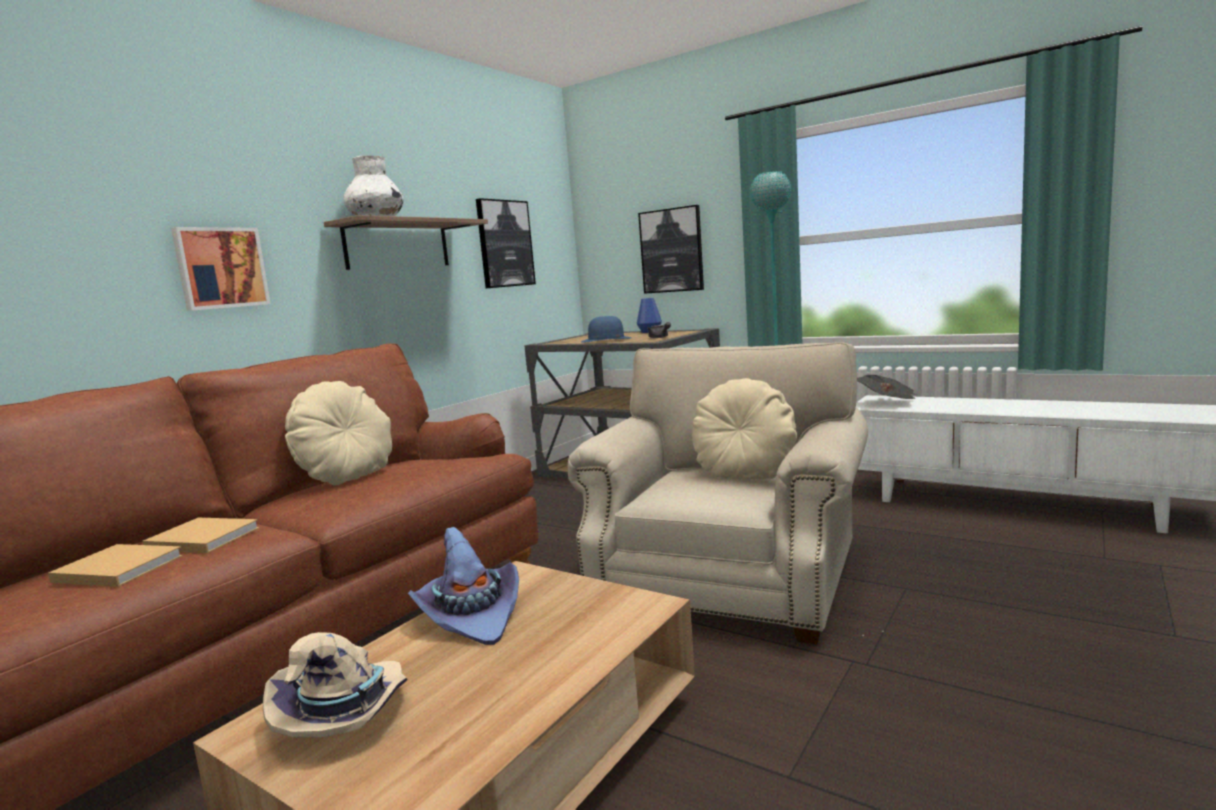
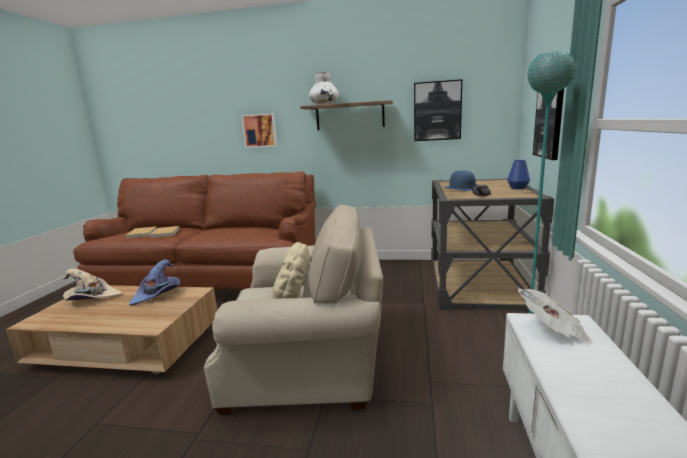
camera: 65 degrees right, 5 degrees up
(347, 479) = (236, 228): beige pillow -> none

